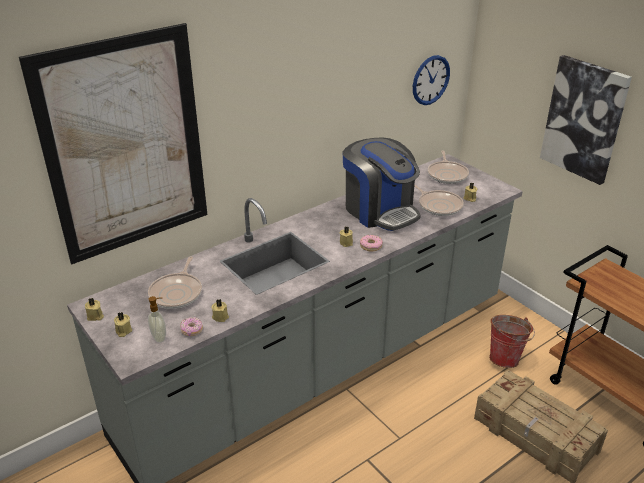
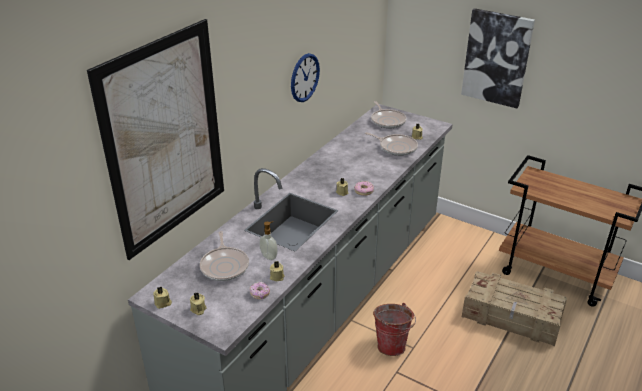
camera: 20 degrees left, 0 degrees up
(160, 337) = (235, 306): soap dispenser -> soap dispenser (269, 256)
(380, 211) = (352, 160): coffee machine -> none
(430, 80) = (363, 42): wall clock -> wall clock (304, 77)
(506, 358) = (462, 263): bucket -> bucket (392, 344)

